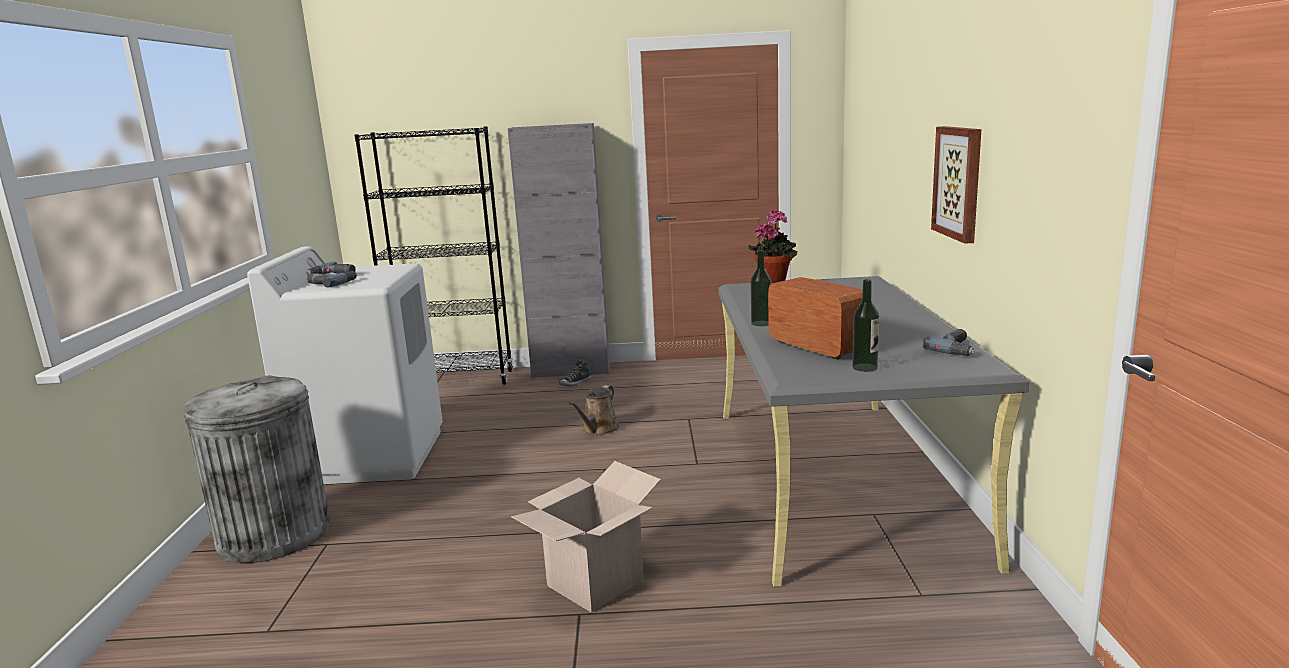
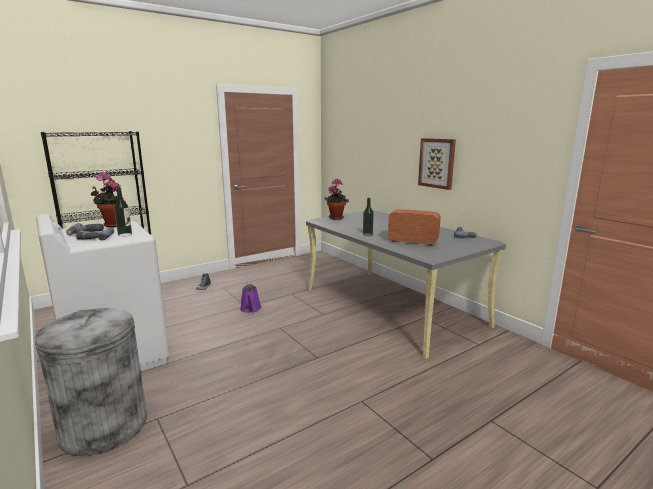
camera: 35 degrees left, 0 degrees up
(382, 268) = (112, 225): none -> potted plant
(571, 371) = (192, 281): grey cabinet -> none
(595, 583) = (349, 384): cardboard box -> none
(598, 430) = (250, 309): brown watering can -> purple watering can
(864, 367) = (448, 247): bottle -> bottle (125, 235)

